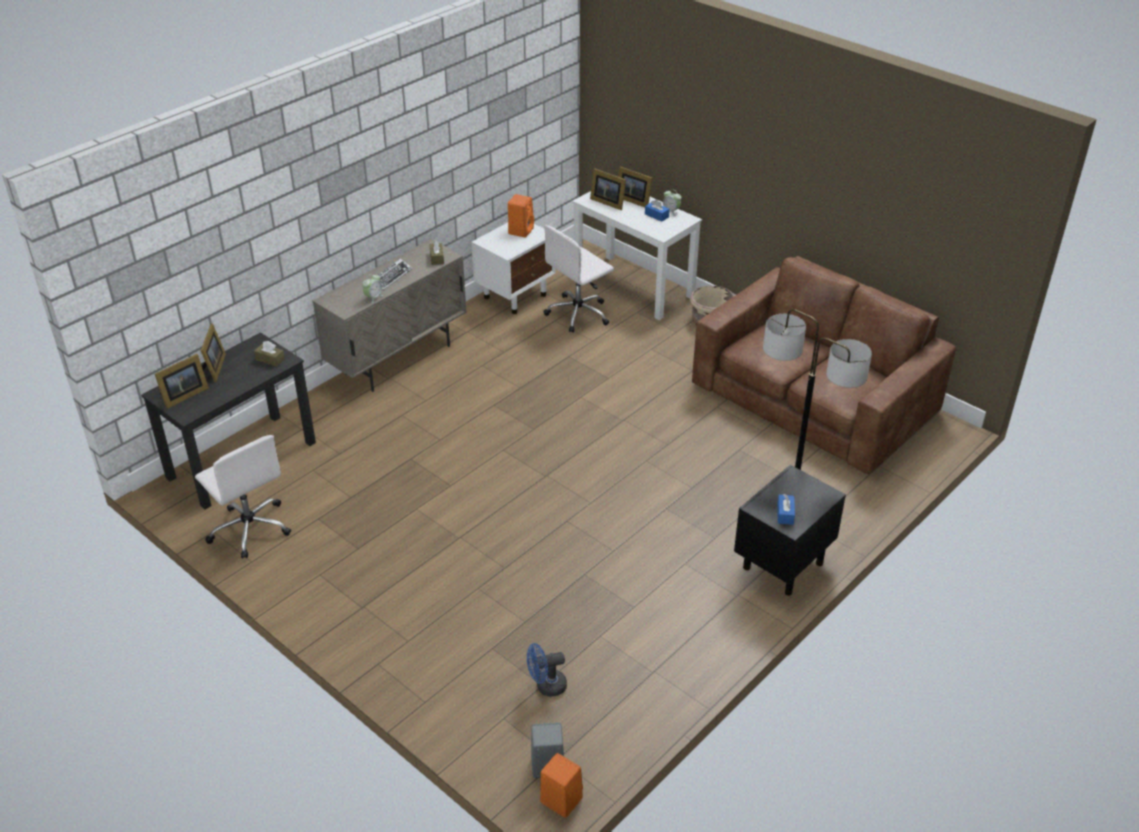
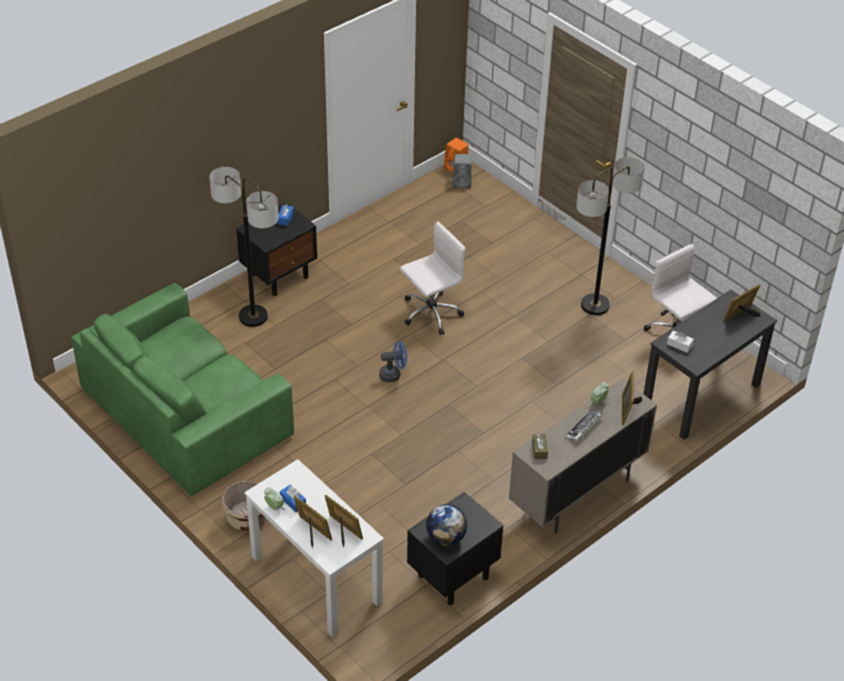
camera: 175 degrees left, 5 degrees up
(213, 369) = (725, 339): picture frame -> picture frame (628, 409)
(270, 359) = (679, 345): brown tissue box -> white tissue box
(349, 561) = (595, 305): none -> floor lamp
(515, 296) = (452, 577): white nightstand -> black nightstand
(521, 230) = (445, 538): orange speaker -> globe
(546, 686) = (458, 219): blue fan -> blue fan (393, 374)
(579, 313) = (385, 542): white office chair -> white office chair (430, 313)
(815, 399) = (185, 412): brown sofa -> green sofa

